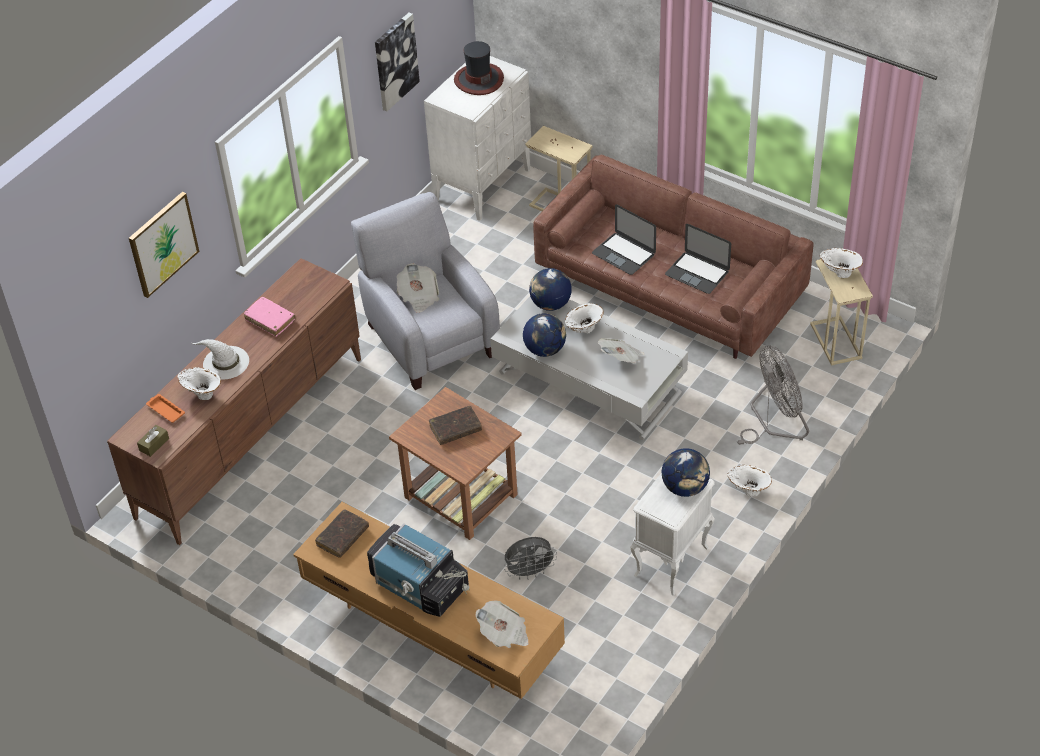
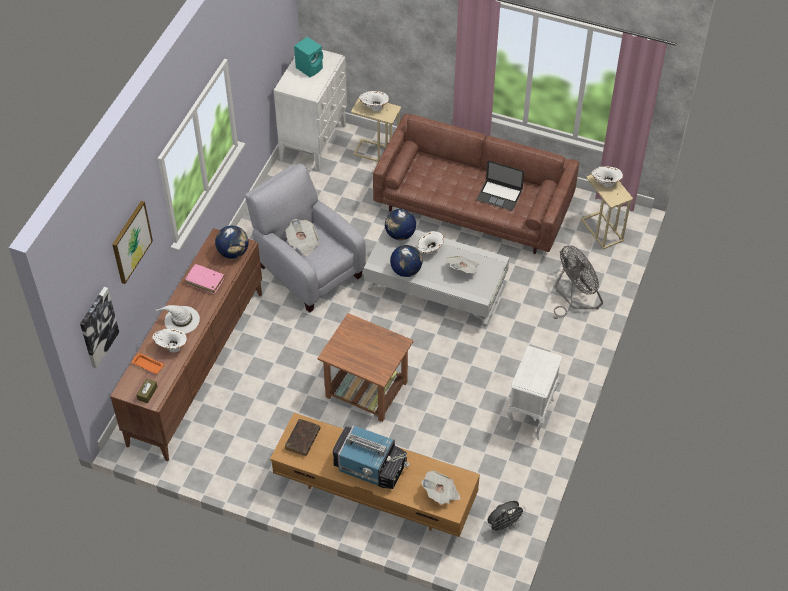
camera: 15 degrees left, 5 degrees up
(395, 61) = (256, 66): picture -> picture (98, 327)
(455, 429) = (365, 344): brown book -> none
(478, 79) = (310, 68): hat -> turquoise speaker
(530, 572) = (432, 439): grey fan -> grey fan (504, 525)
(623, 253) = (442, 187): laptop -> none
(685, 487) = (543, 364): globe -> globe (233, 252)
(748, 490) = (570, 352): white vase -> white vase (374, 108)

